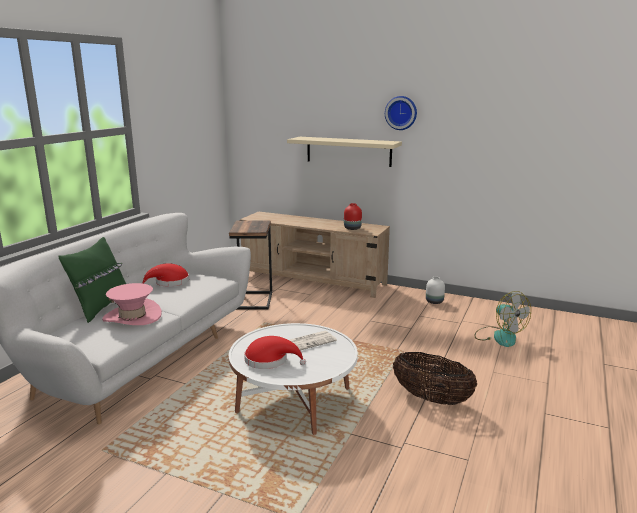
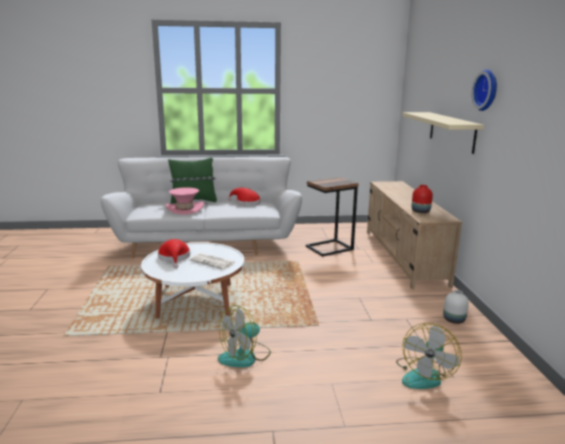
camera: 60 degrees right, 0 degrees up
(431, 399) = (245, 356): basket -> fan

